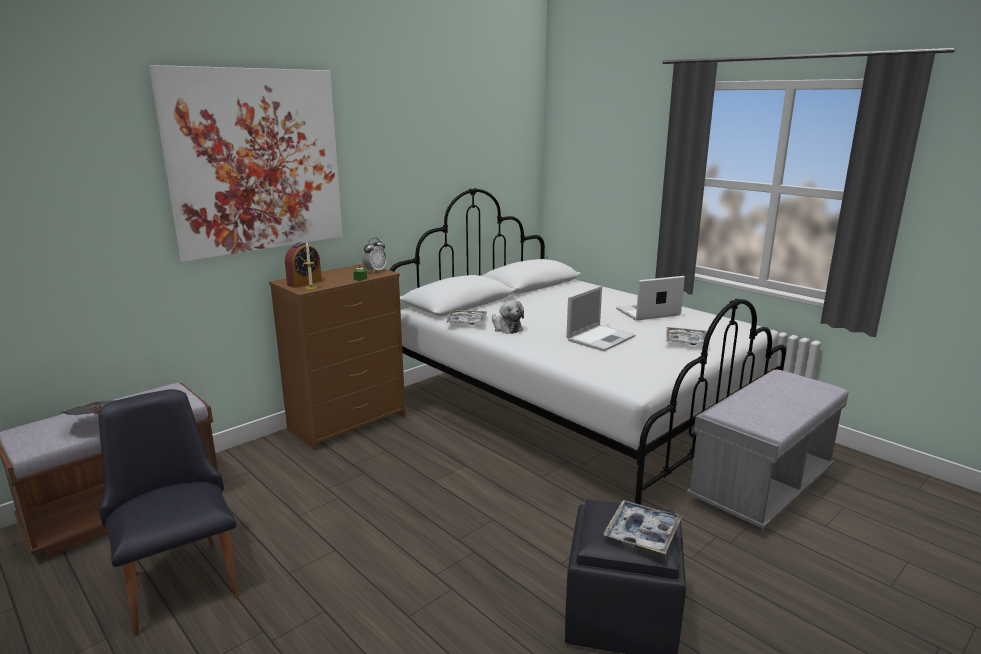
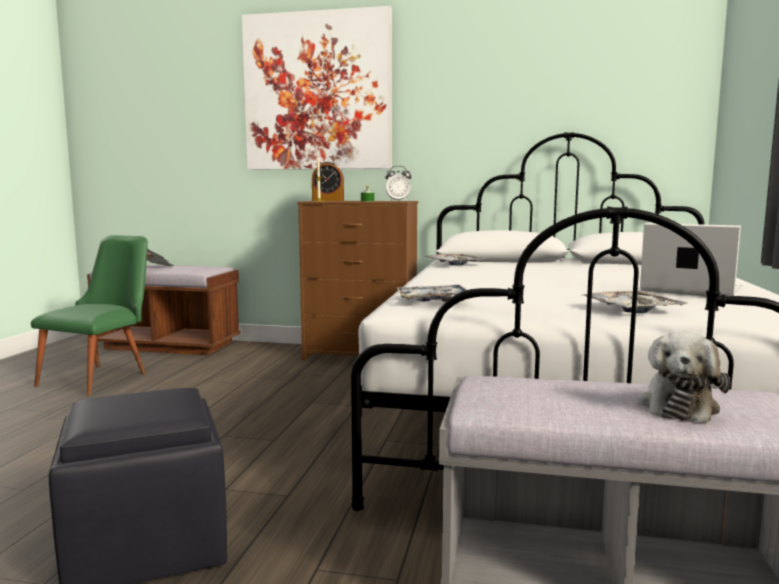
camera: 55 degrees right, 10 degrees down
(180, 577) = (102, 377): black chair -> green chair
(506, 328) = (470, 270): plush toy -> plush toy (678, 406)
(601, 338) = (532, 289): laptop -> none
(642, 533) = (121, 412): tray -> tray (434, 301)

